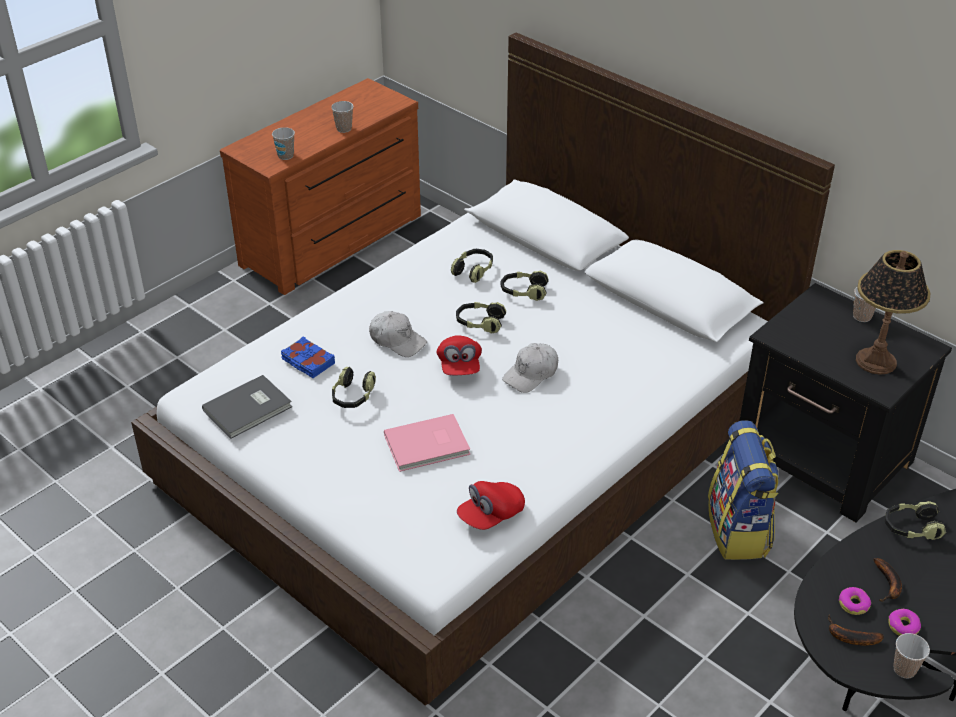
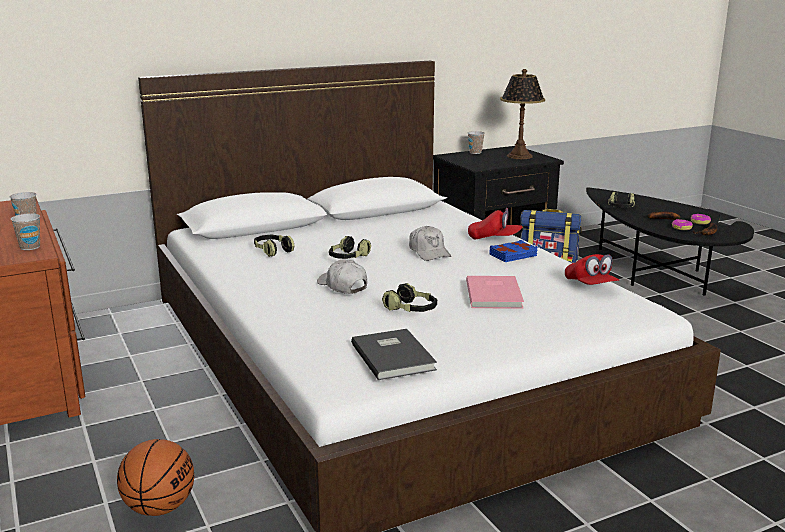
camera: 70 degrees left, 20 degrees down
(178, 384) = (159, 508): none -> basketball
(308, 362) = (341, 321): blue book -> blue book (513, 255)
(397, 340) = (342, 286): white cap -> white cap turned 90 degrees counterclockwise
(459, 366) = (400, 270): red cap -> red cap (494, 238)
(523, 292) = (321, 241): headphones -> none
(904, 669) = (733, 227): cup -> none

